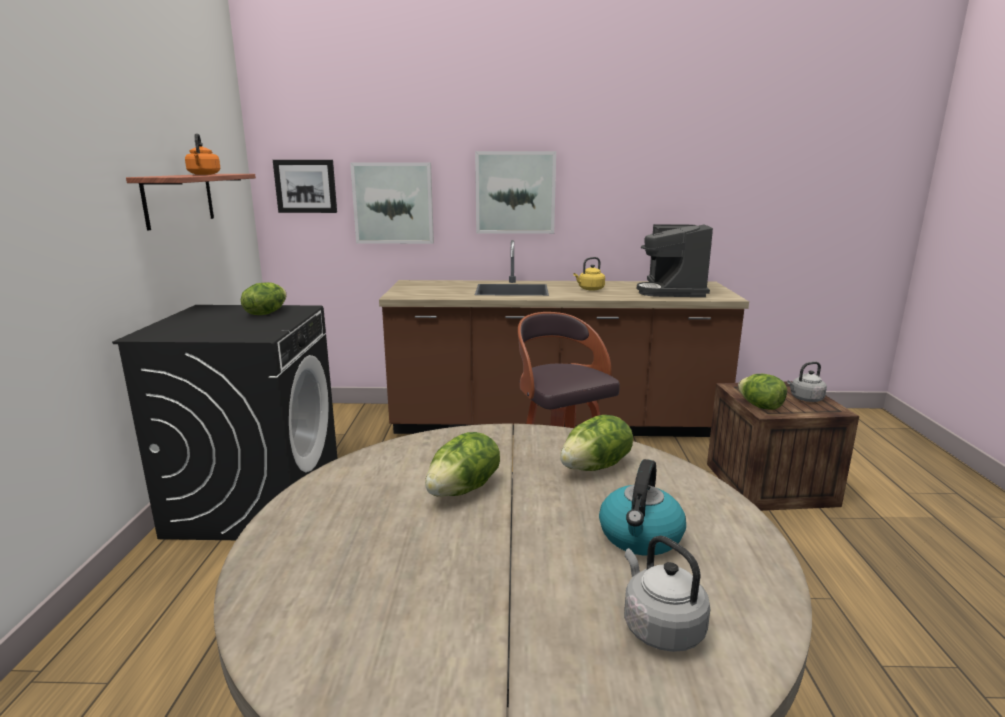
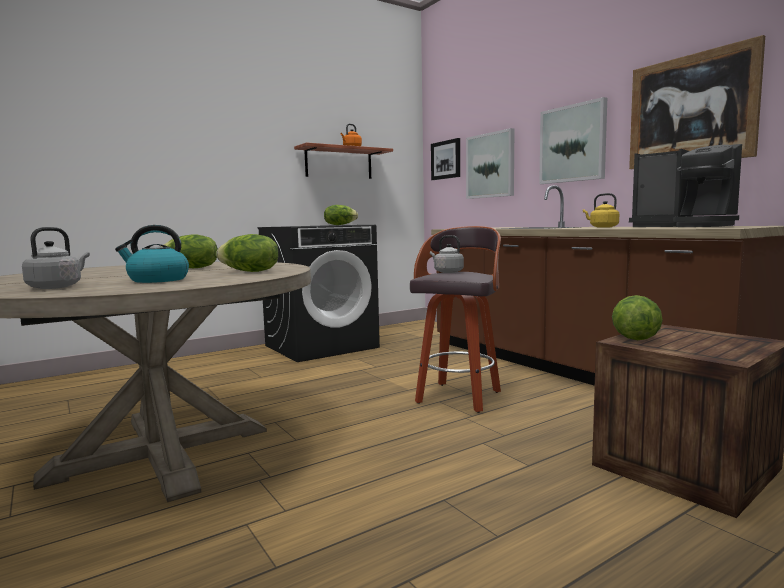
camera: 55 degrees right, 10 degrees down
(638, 179) = (691, 110): none -> picture
(673, 291) = (684, 227): coffee machine -> coffee machine turned 105 degrees counterclockwise
(805, 399) = (722, 347): grey kettle -> grey kettle (447, 272)

